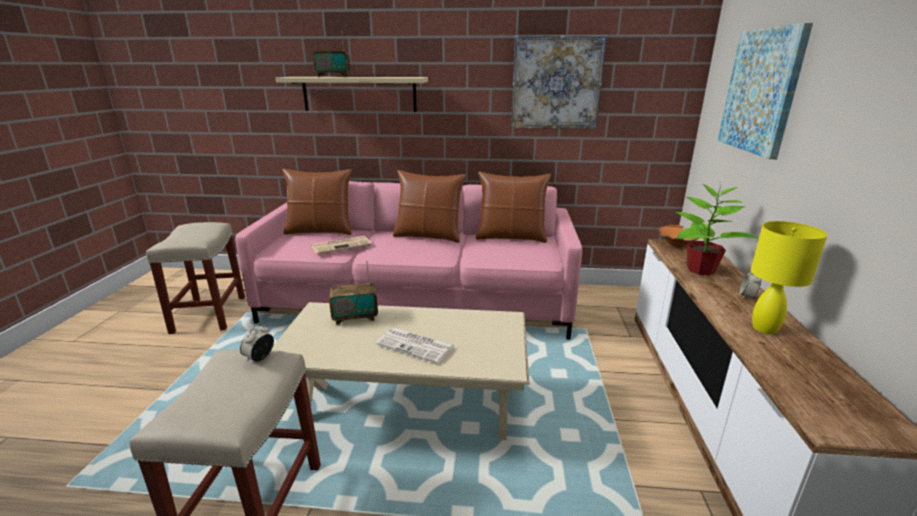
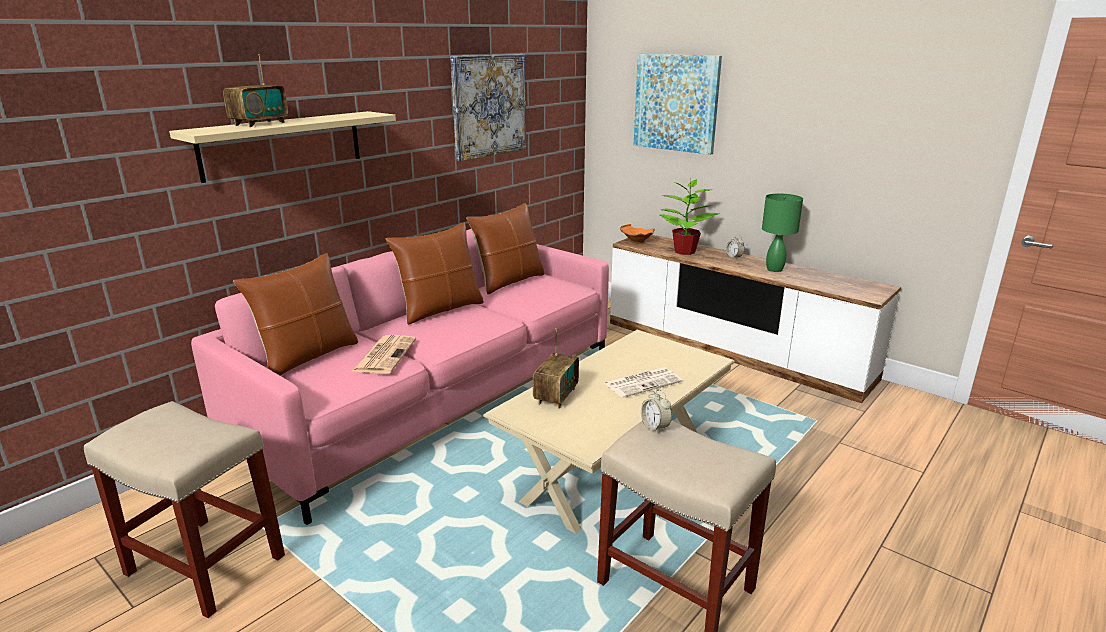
camera: 55 degrees left, 0 degrees up
(763, 328) = (774, 269): yellow table lamp -> green table lamp

